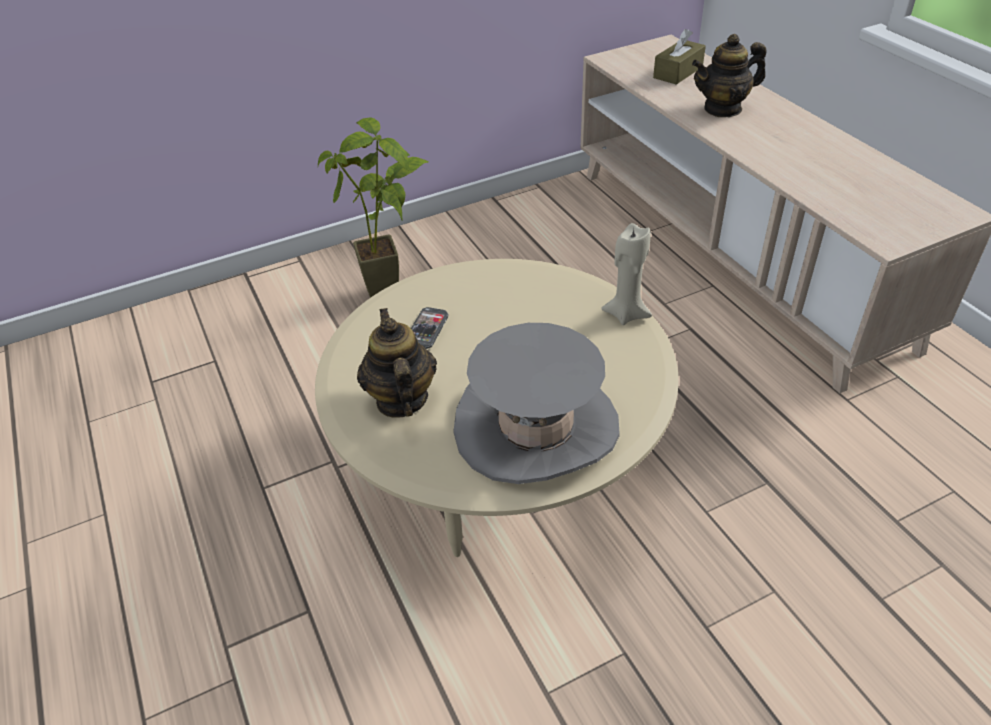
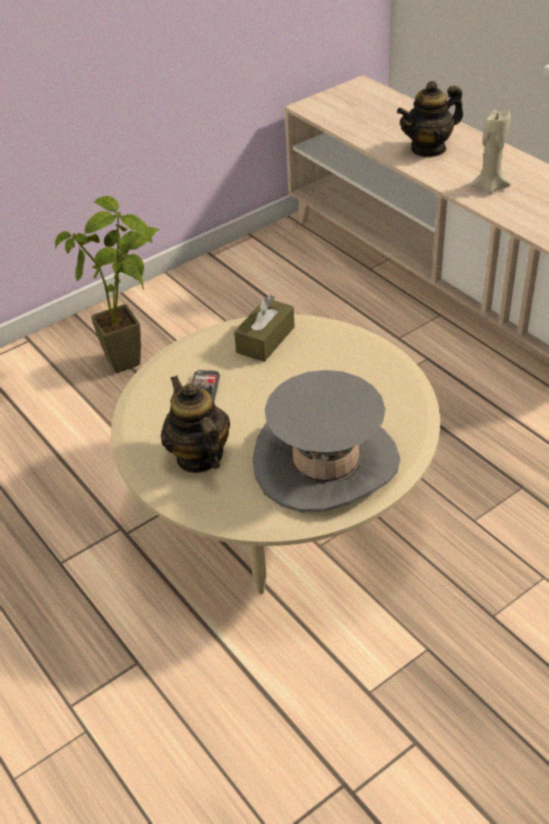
camera: 10 degrees left, 0 degrees up
(626, 314) = (380, 353): beige candle -> beige candle (489, 187)
(678, 72) = (379, 115): brown tissue box -> brown tissue box (265, 340)

